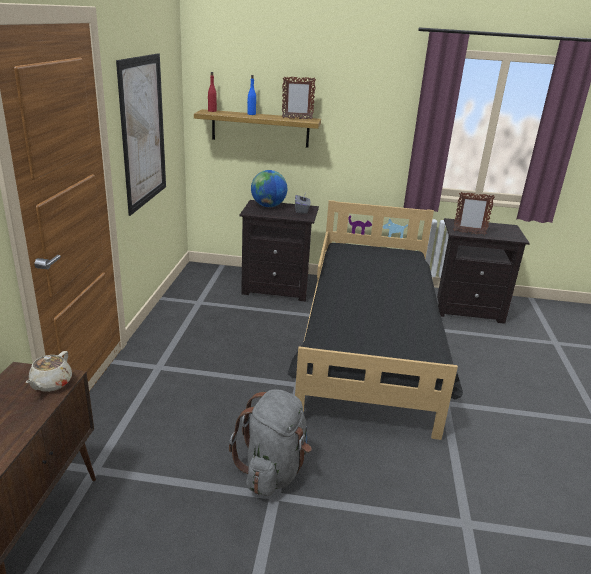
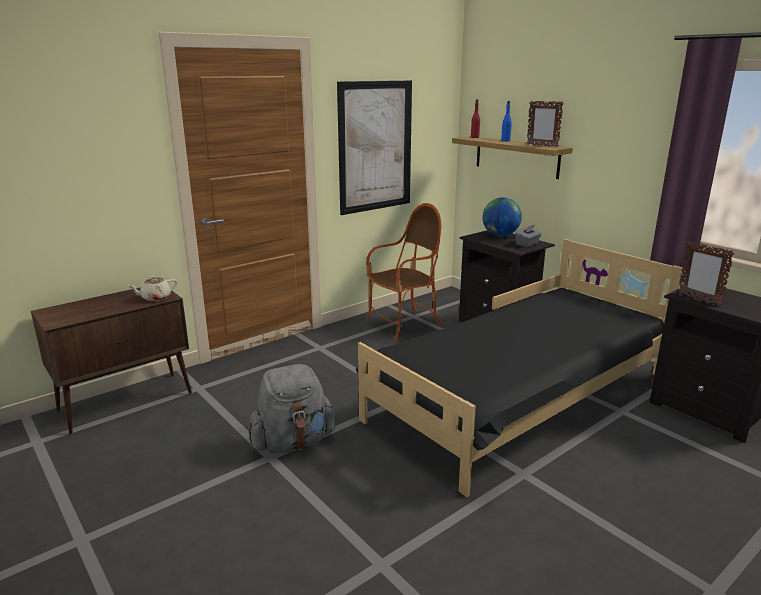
camera: 45 degrees right, 5 degrees down
(201, 313) = (403, 324): none -> armchair

